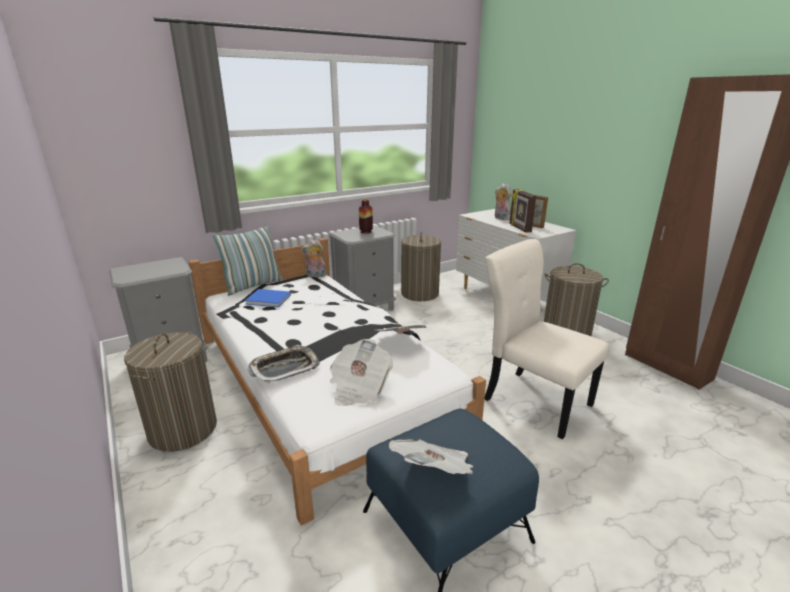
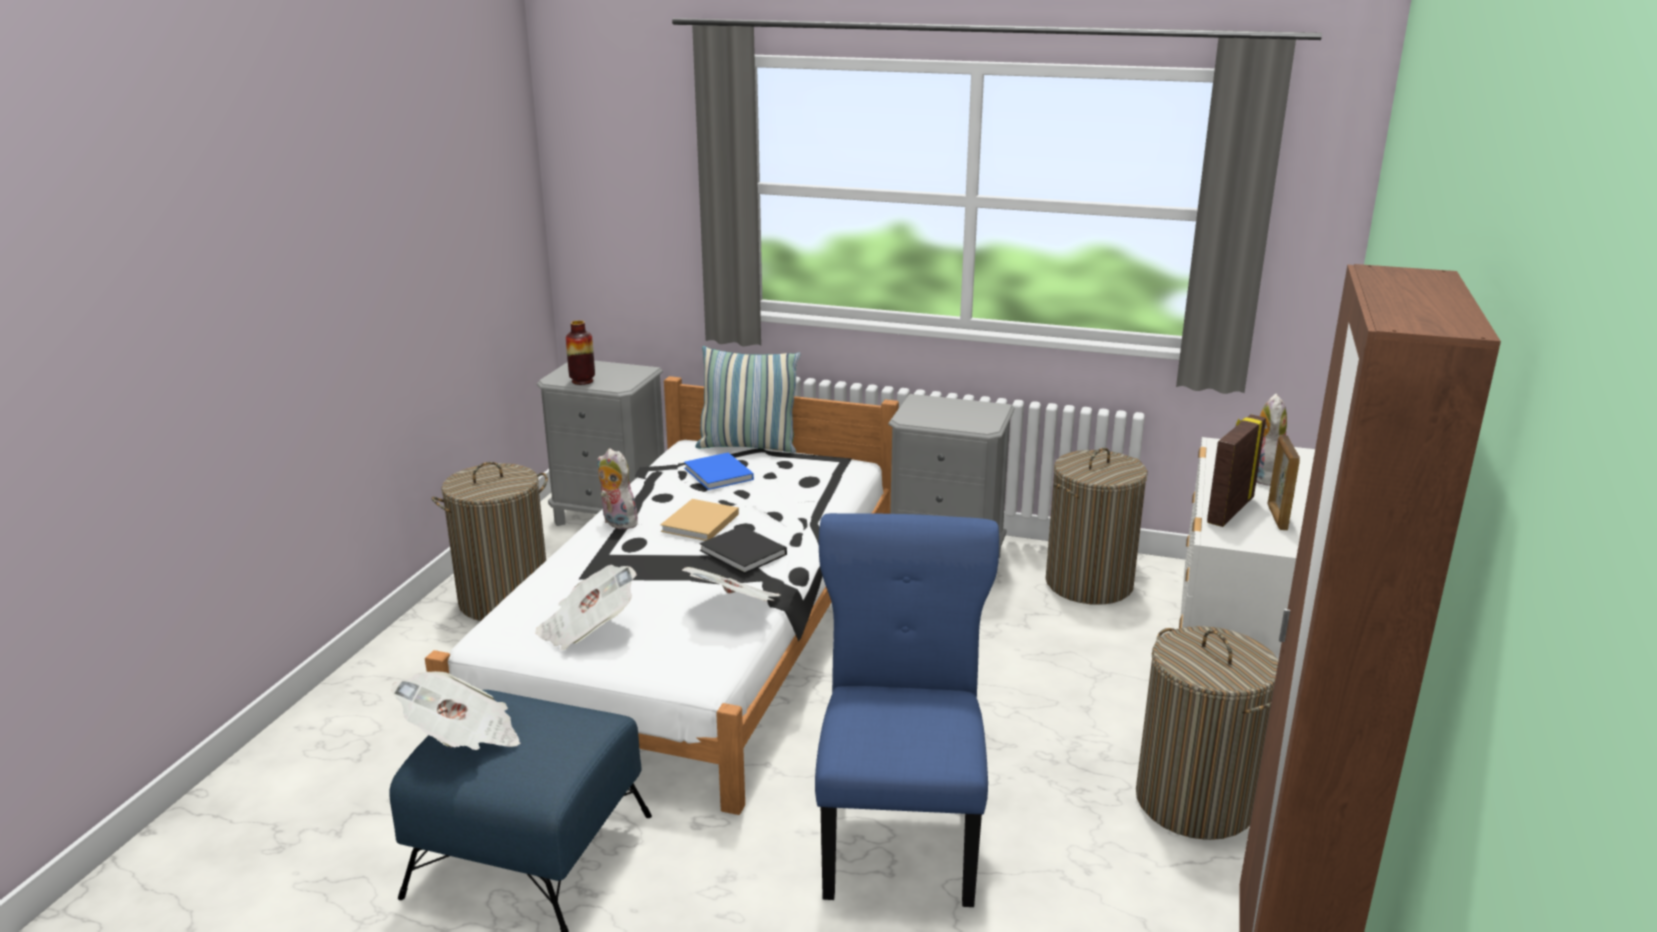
camera: 50 degrees right, 0 degrees up
(285, 368) = (572, 567): tray -> none
(306, 321) = (699, 524): none -> beige book
(315, 276) = (850, 465): plush toy -> plush toy (617, 522)
(355, 321) = (744, 553): none -> black book
(366, 232) = (962, 412): vase -> vase (582, 381)
(533, 400) = (901, 835): beige chair -> blue chair

